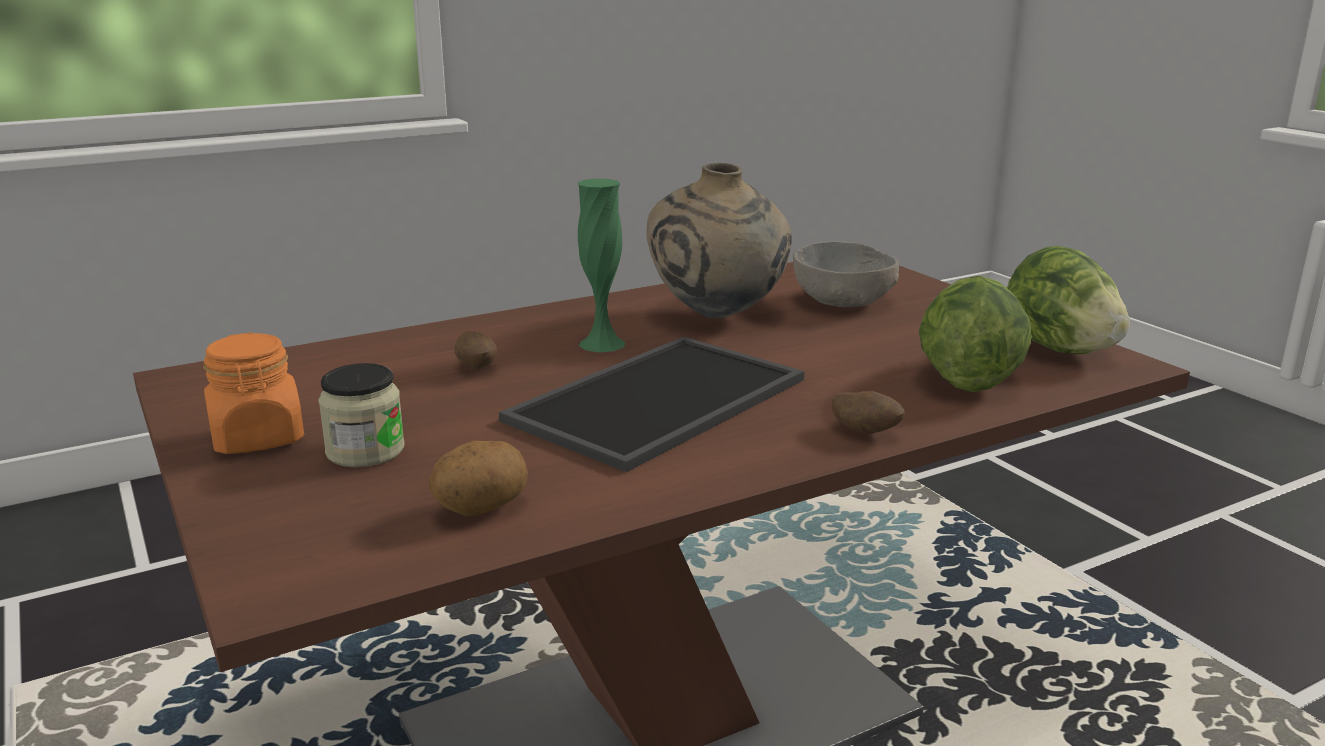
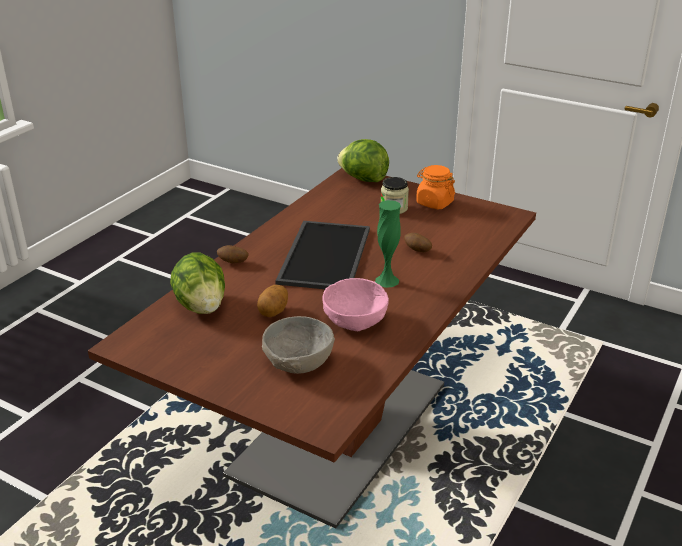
camera: 150 degrees right, 10 degrees up
(481, 509) = (331, 202): potato -> potato (274, 312)
(718, 316) = (355, 321): beige vase -> pink bowl
(1059, 348) = (157, 348): lettuce -> lettuce (363, 179)

